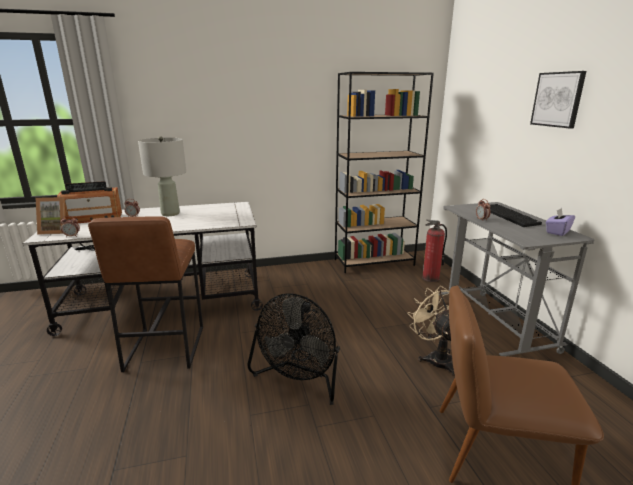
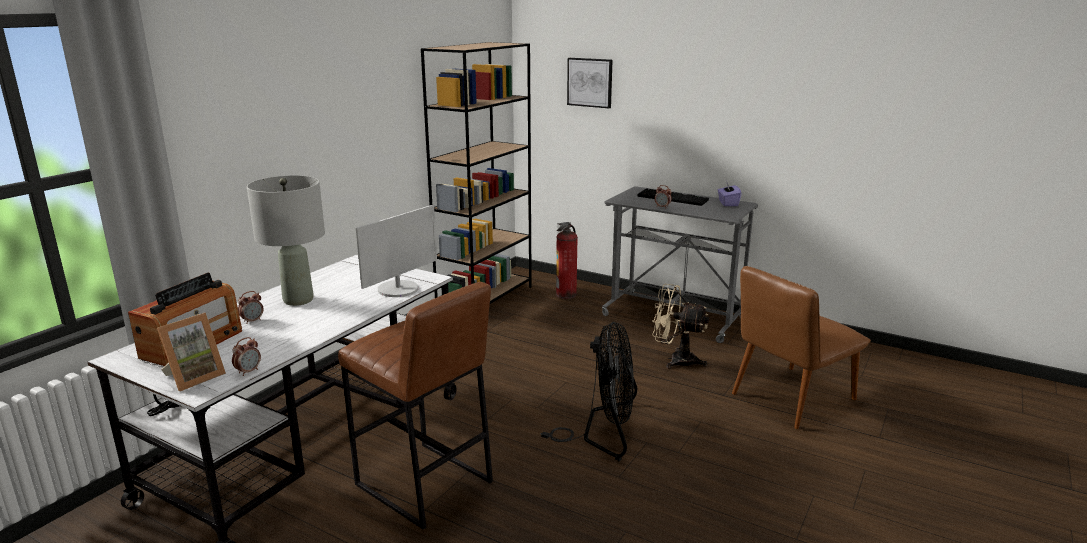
camera: 45 degrees left, 0 degrees up
(216, 222) = (398, 289): none -> monitor
(297, 377) = (603, 430): black fan -> black fan turned 60 degrees counterclockwise
(558, 99) = (691, 77): picture -> picture (590, 82)

